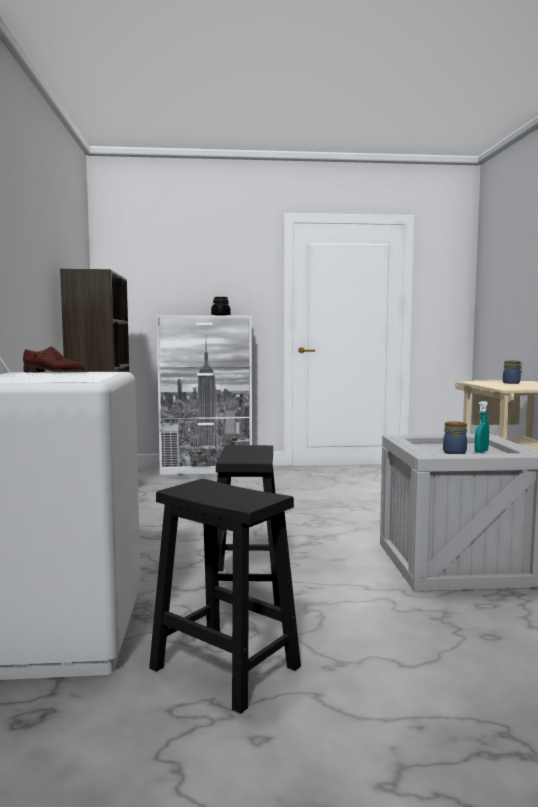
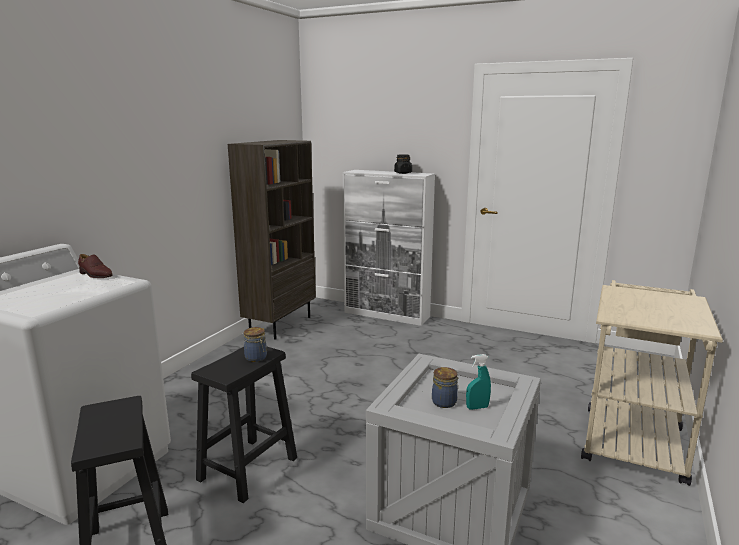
camera: 30 degrees right, 10 degrees up
(512, 383) = (654, 301): jar -> jar (256, 358)

